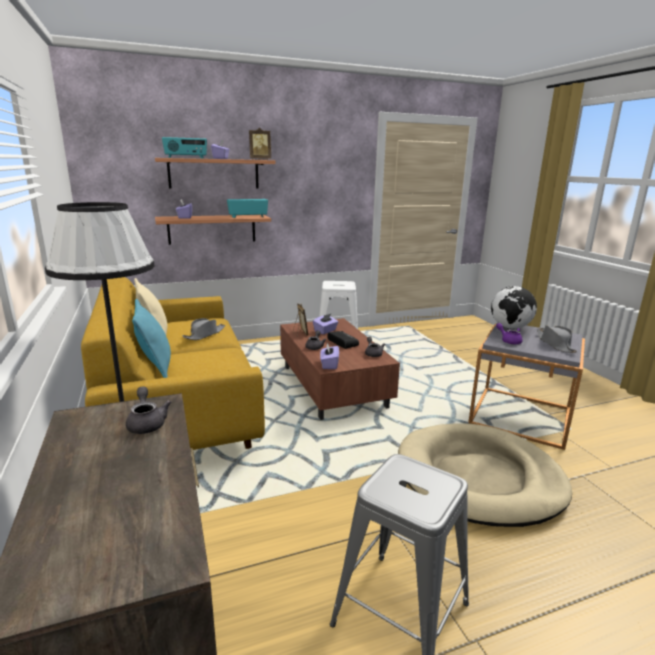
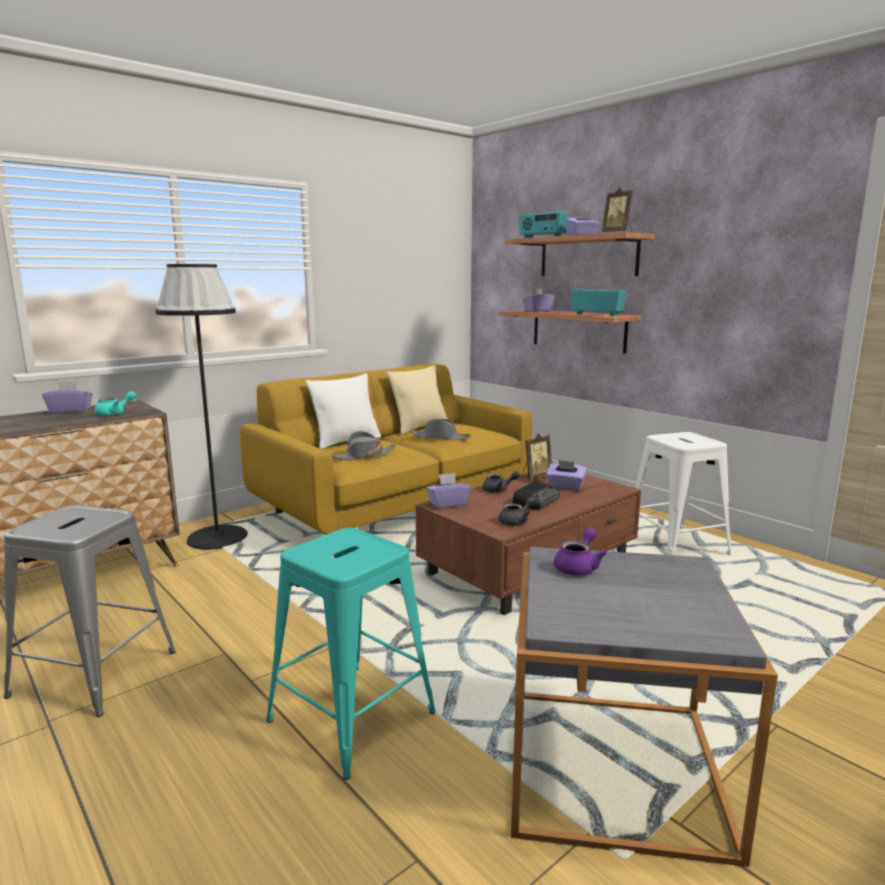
camera: 70 degrees right, 5 degrees down
(75, 458) = (70, 411): none -> purple tissue box
(147, 423) = (114, 414): grey teapot -> turquoise teapot
(156, 368) = (346, 441): turquoise pillow -> white pillow
(479, 478) = (351, 716): beige dog bed -> turquoise stool
(510, 327) = (673, 568): globe -> none
(555, 344) = (622, 614): grey hat -> grey hat (364, 456)

